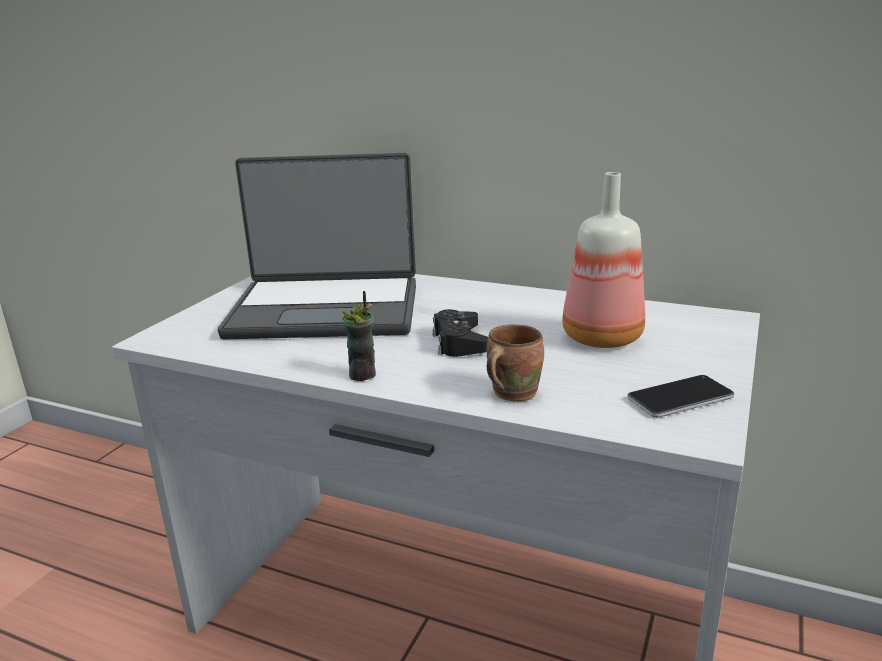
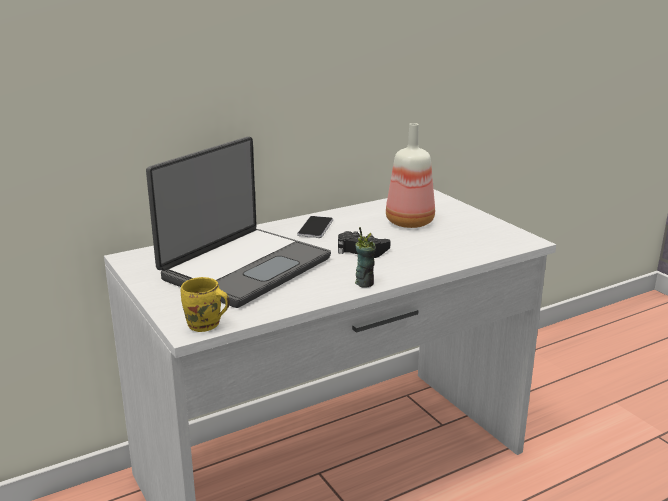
camera: 55 degrees left, 0 degrees up
(166, 341) = (205, 326): none -> yellow mug
(510, 392) = (439, 259): brown mug -> none
(680, 398) = (492, 232): phone -> phone (315, 228)

